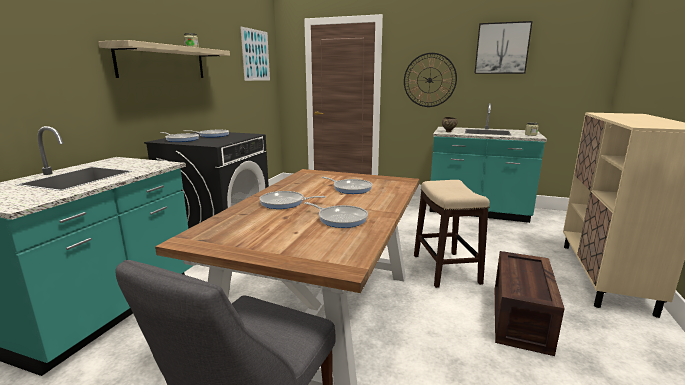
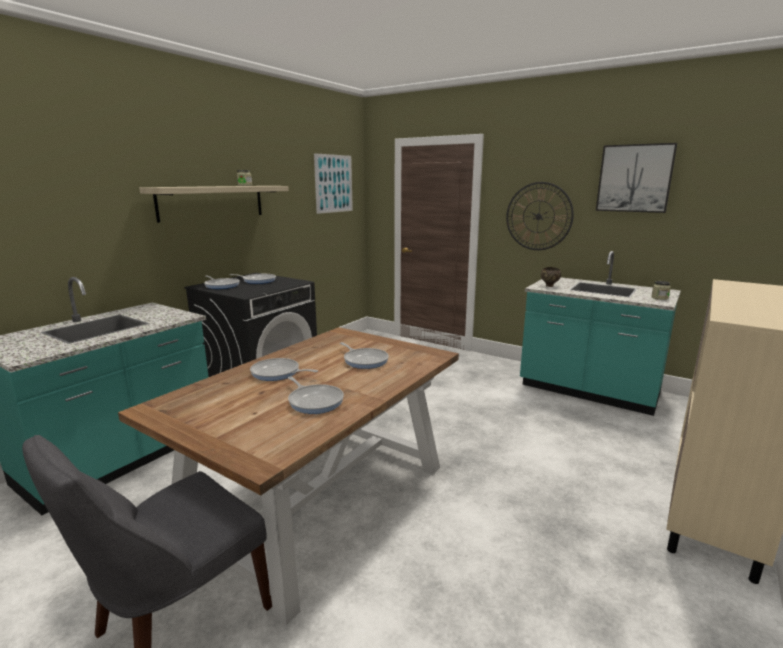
camera: 15 degrees right, 0 degrees up
(446, 269) = (495, 466): stool -> none
(522, 319) = (553, 549): crate -> none

